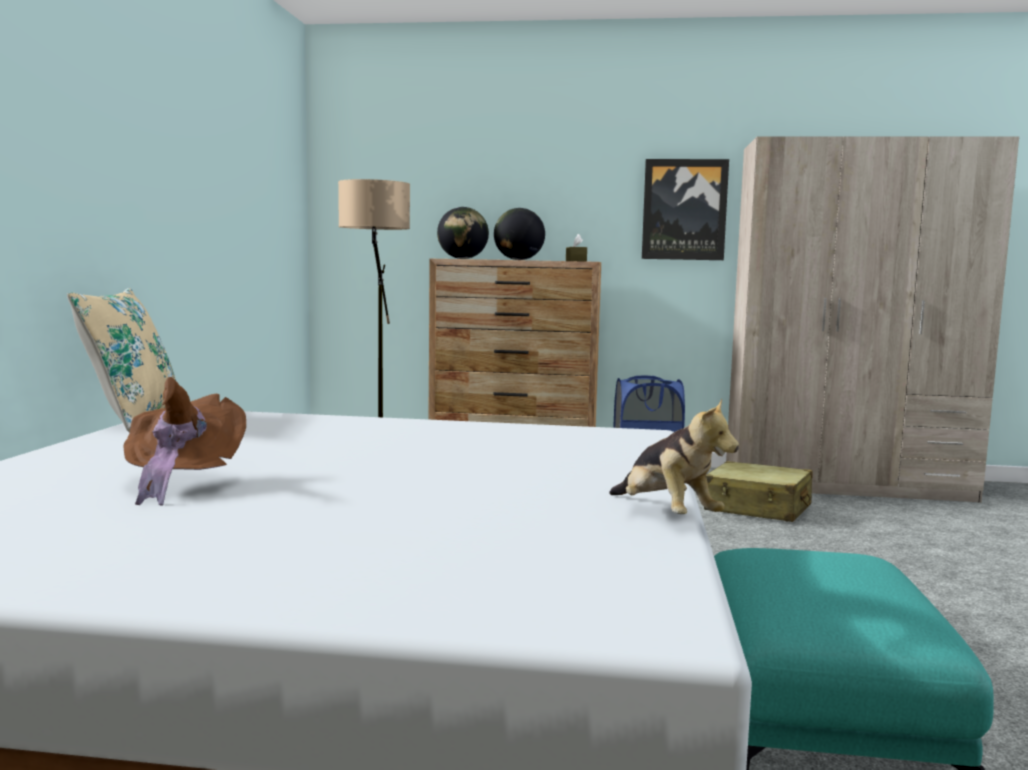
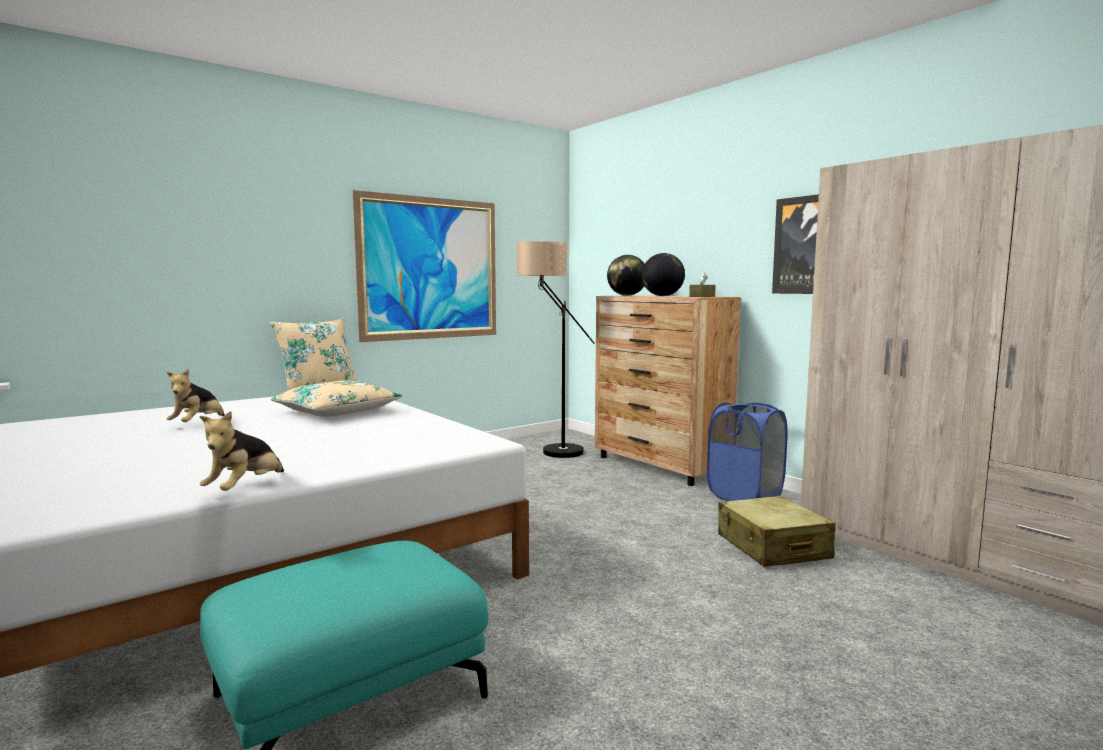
camera: 45 degrees right, 0 degrees up
(182, 482) = (198, 424): brown hat -> plush toy
(201, 209) = (430, 268): none -> picture
(320, 435) = (337, 412): none -> beige pillow

